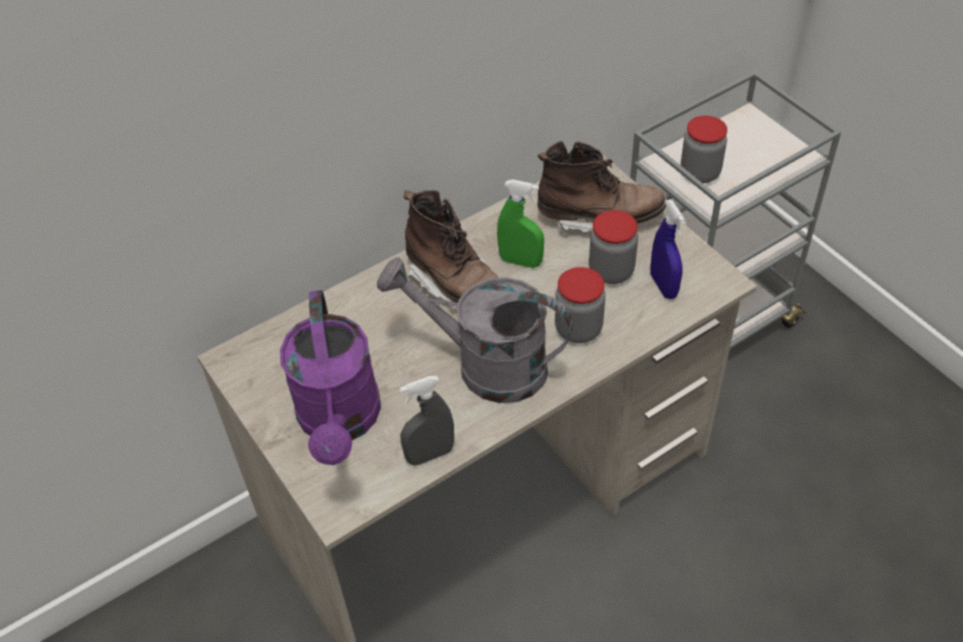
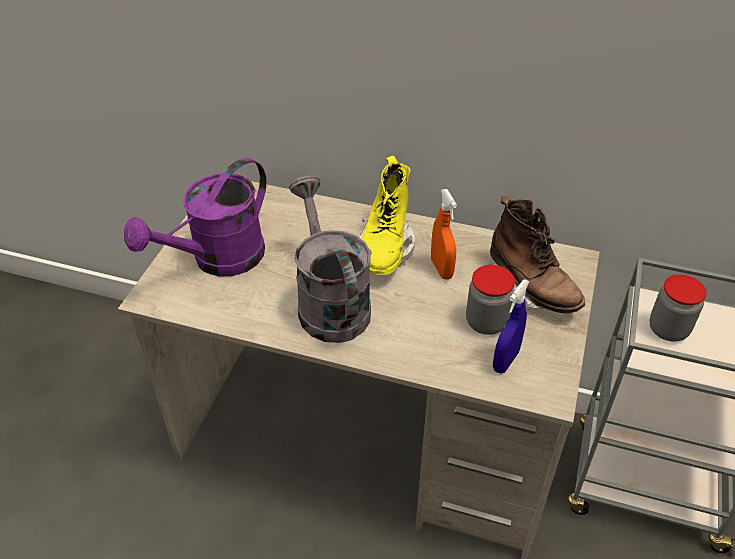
camera: 50 degrees right, 5 degrees down
(430, 454) = (227, 316): grey spray bottle -> none
(456, 285) = (385, 249): brown boot -> yellow boot
(520, 261) = (441, 269): green spray bottle -> orange spray bottle
(578, 329) = (410, 334): jar -> none

